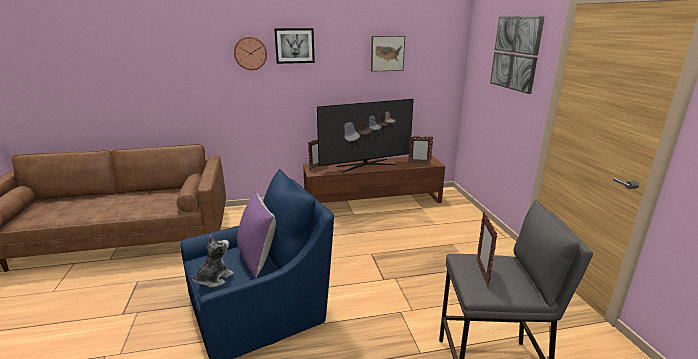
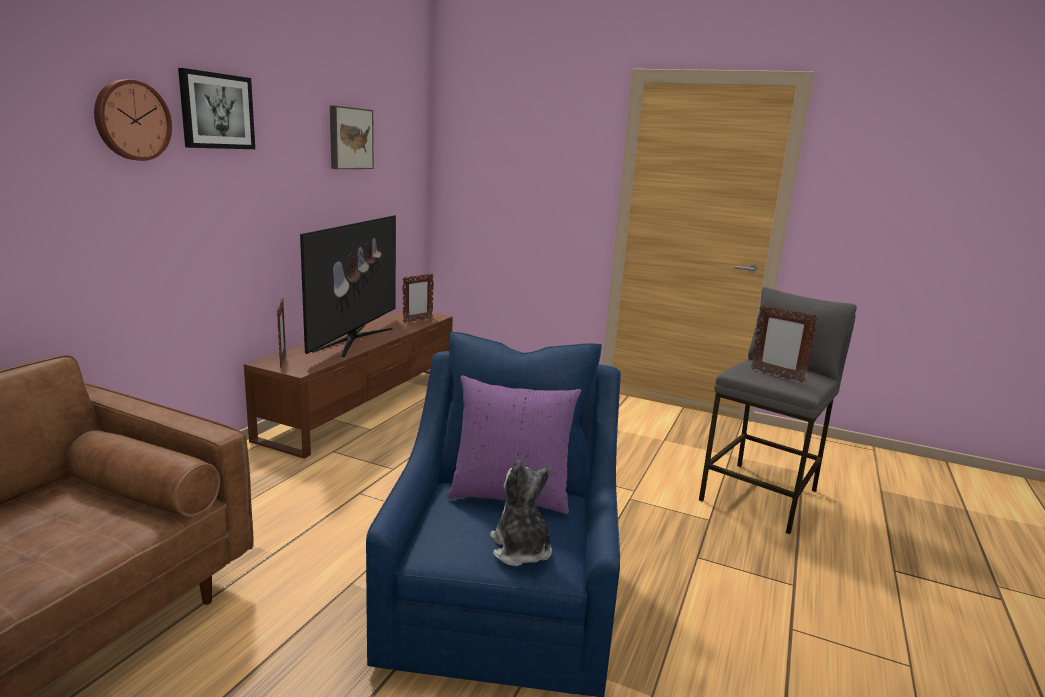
camera: 55 degrees left, 5 degrees down
(515, 53) = (544, 141): picture -> none

